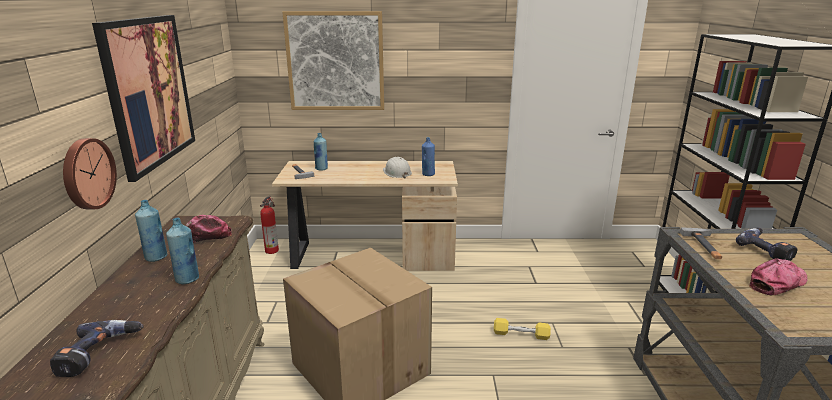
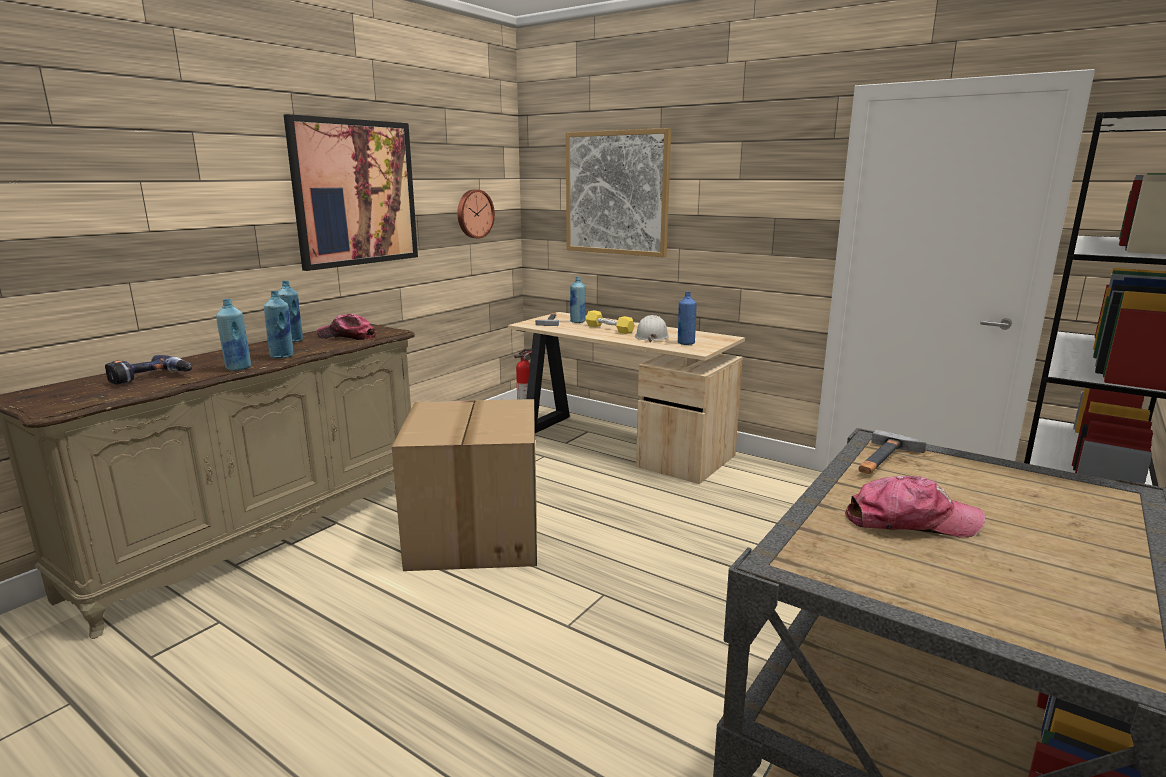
camera: 35 degrees right, 5 degrees down
(87, 174) = (245, 246): wall clock -> wall clock (474, 214)
(171, 307) = (238, 368): none -> blue bottle
(521, 334) = (695, 571): yellow dumbbell -> yellow dumbbell (609, 329)
(766, 250) = (995, 490): power drill -> none

